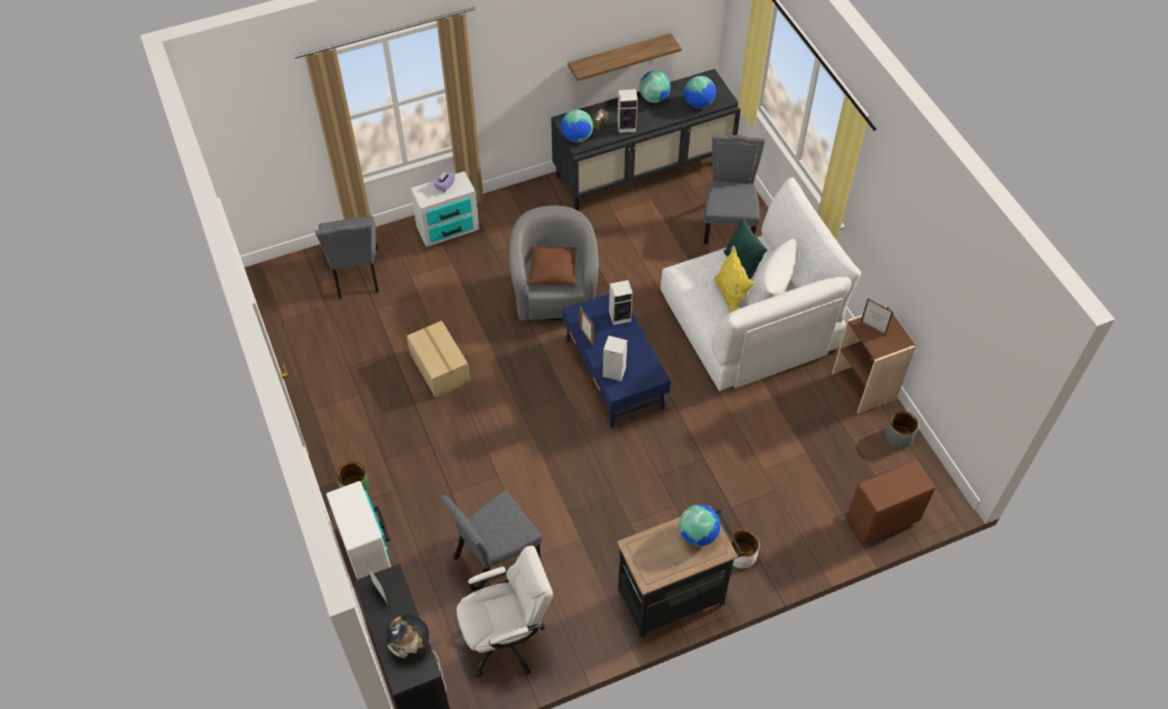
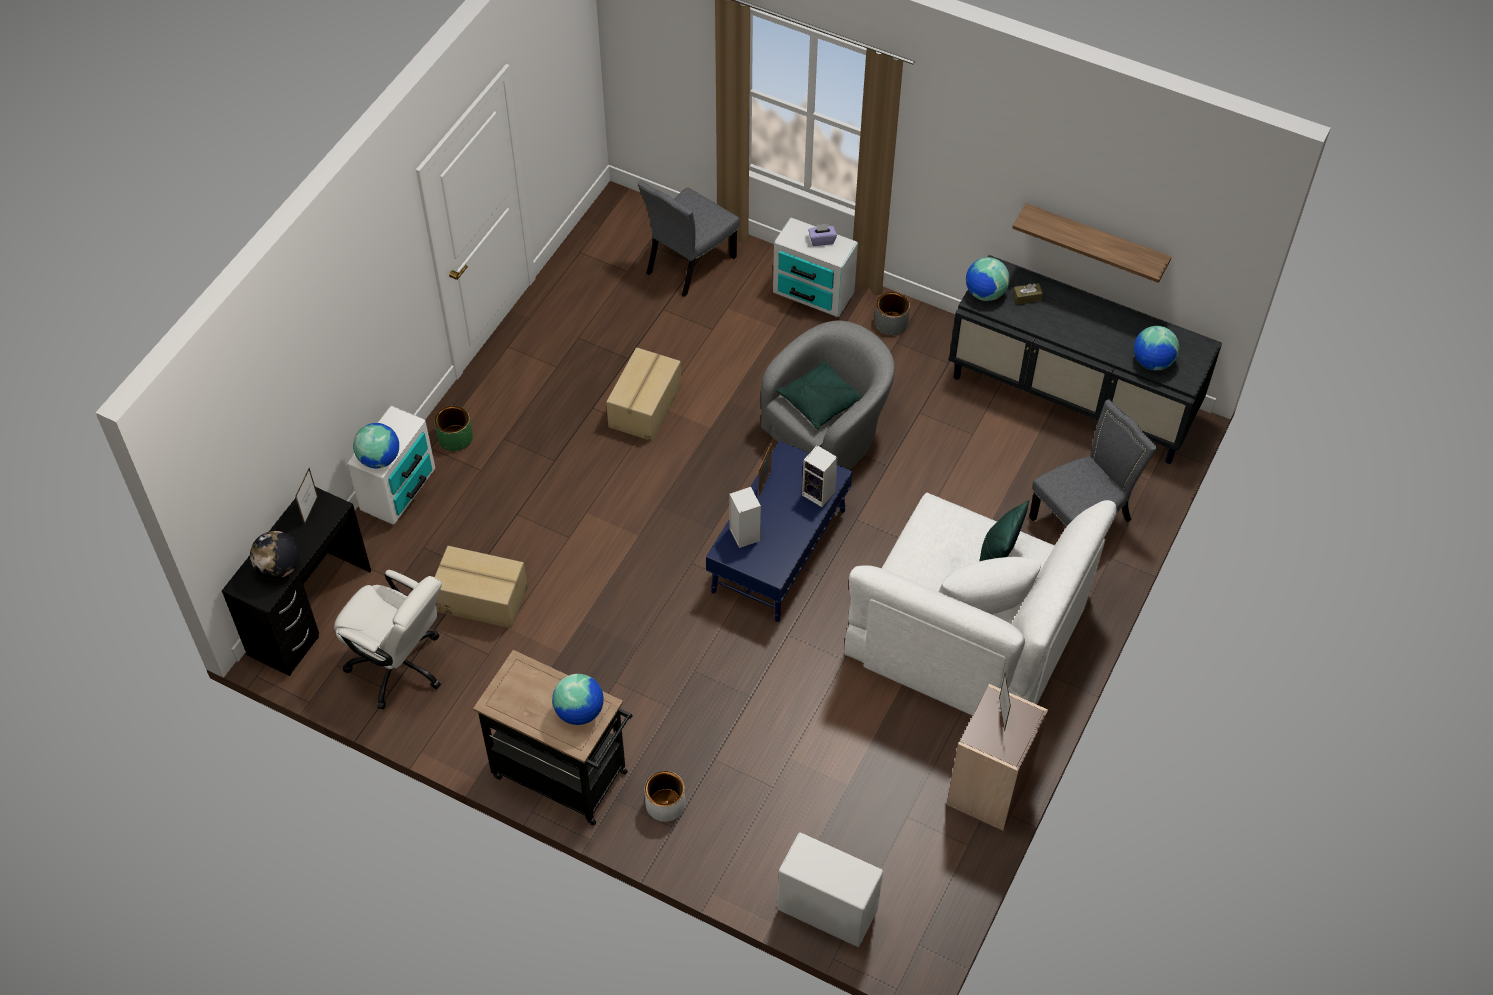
camera: 50 degrees right, 0 degrees up
(496, 555) = (481, 598): grey chair -> cardboard box
(552, 271) = (820, 401): brown pillow -> green pillow
(627, 126) = (1048, 323): speaker -> none
(654, 98) = (1115, 319): globe -> globe (379, 458)
(730, 296) = (946, 572): yellow pillow -> none
(881, 519) = (827, 910): brown nightstand -> white nightstand
(898, 436) = (954, 862): grey planter -> grey planter (890, 323)

